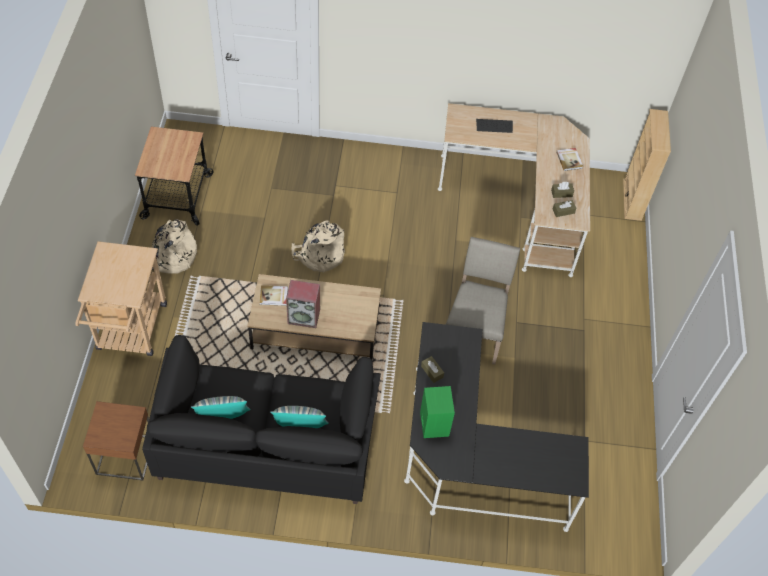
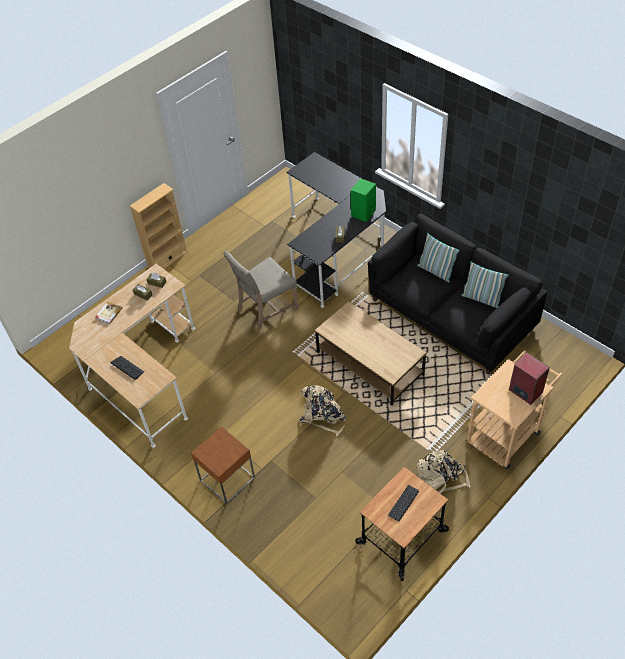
camera: 135 degrees left, 5 degrees down
(125, 455) = (550, 351): brown side table -> brown side table (227, 479)
(171, 154) = (403, 503): none -> keyboard
(274, 296) = (393, 362): book -> none
(304, 316) = (382, 338): speaker -> speaker (525, 391)
(632, 200) = (66, 333): beige bookcase -> beige bookcase (167, 259)

